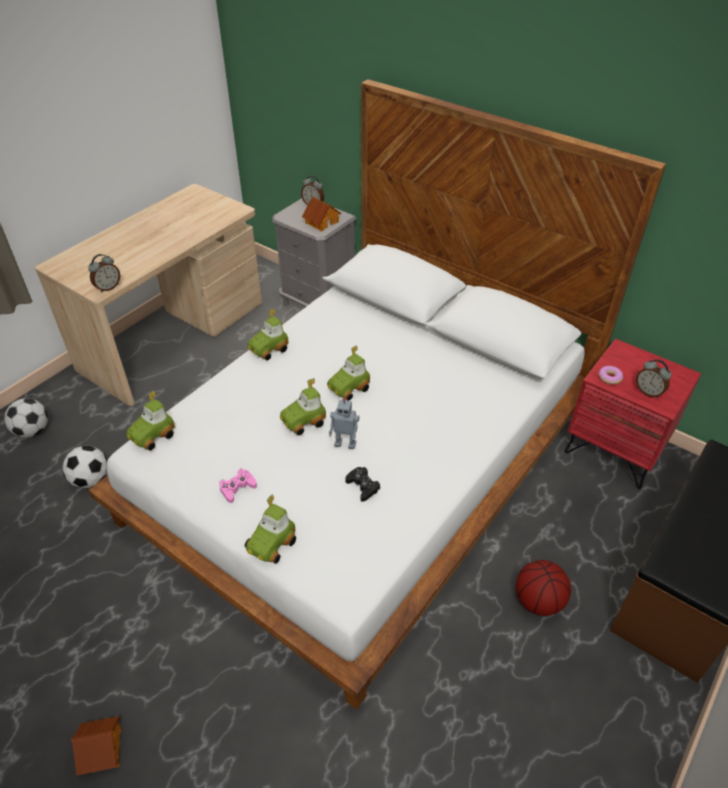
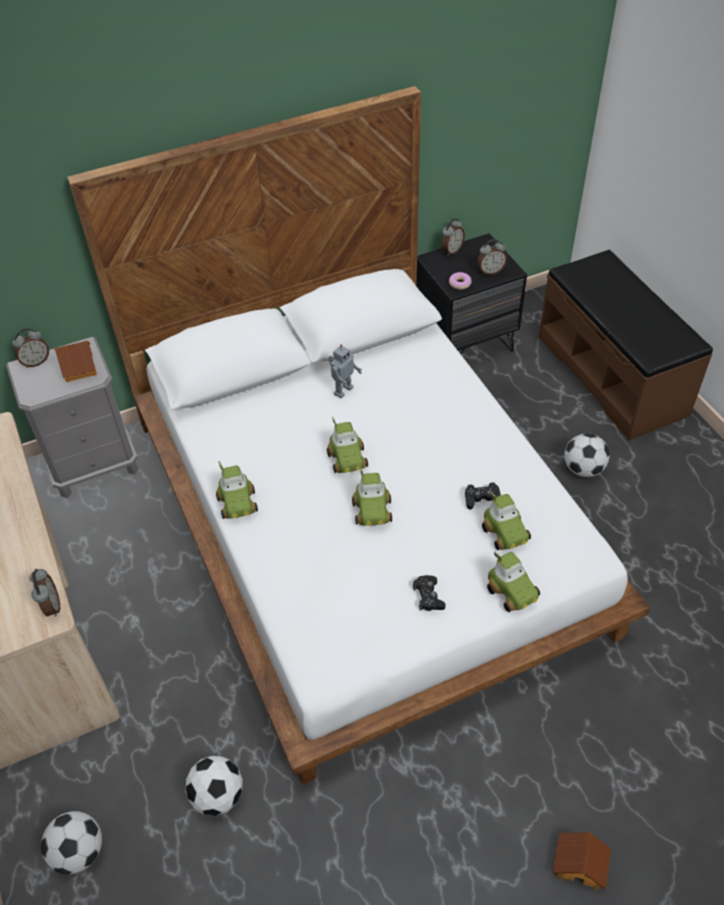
camera: 60 degrees left, 5 degrees up
(153, 435) = (308, 650): toy car -> toy car (506, 532)
(237, 488) = (428, 596): pink game controller -> black game controller
(345, 443) = (419, 491): toy robot -> toy robot (342, 390)
(538, 601) = (583, 469): basketball -> football
(615, 449) = (464, 342): red nightstand -> black nightstand
(647, 357) = (451, 251): none -> alarm clock

